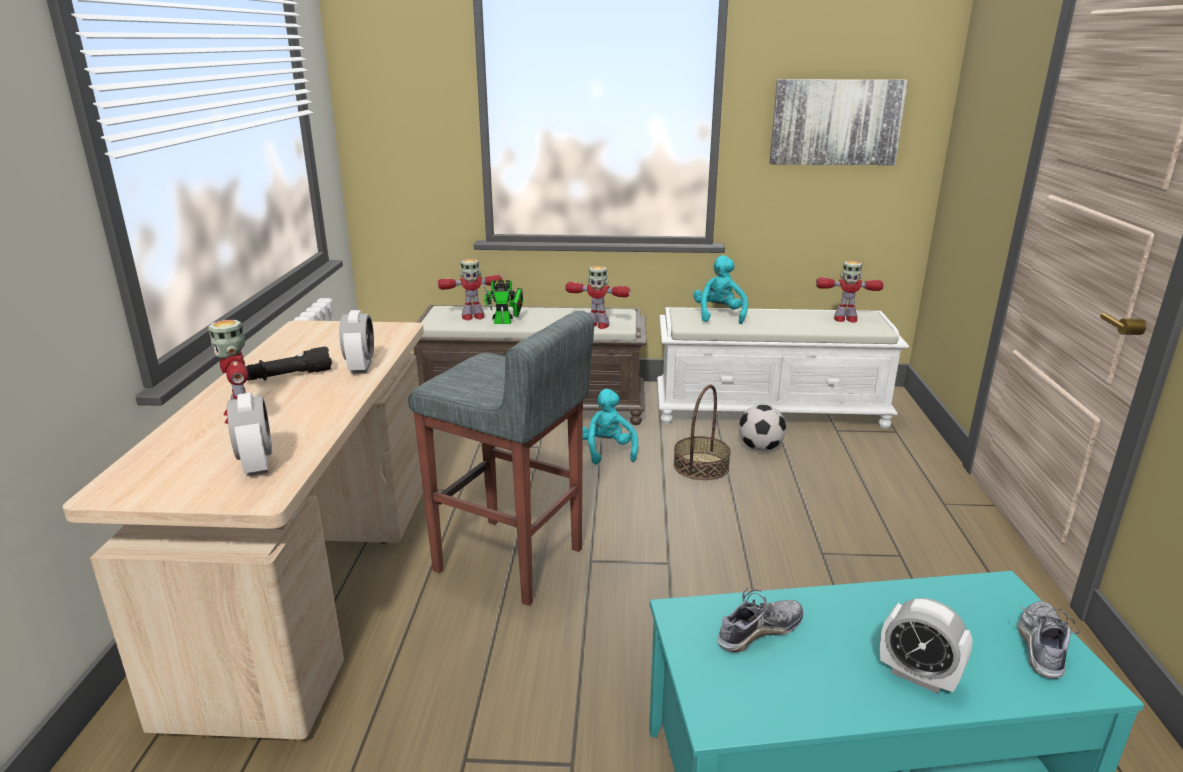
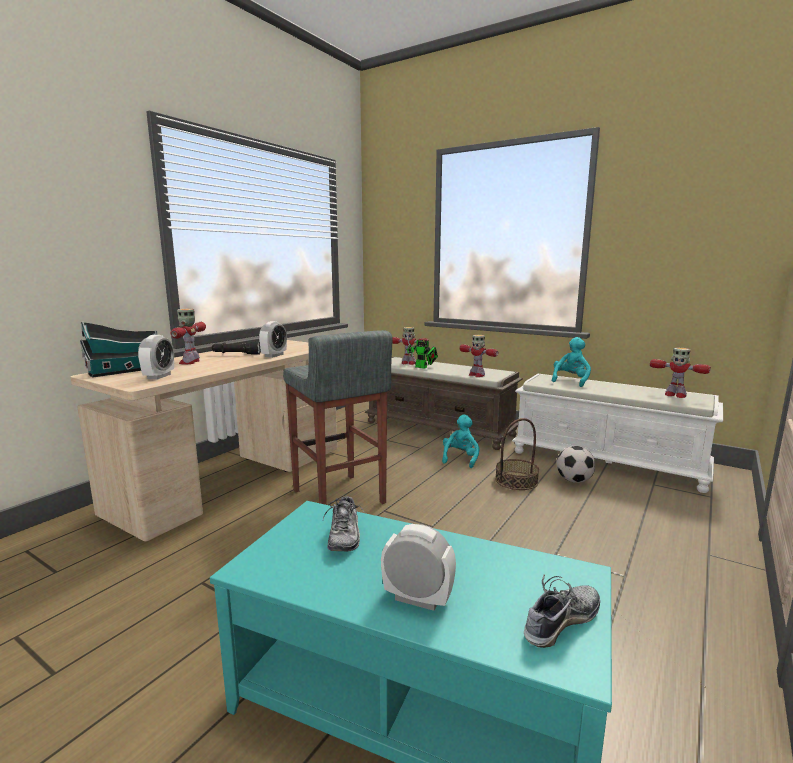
camera: 30 degrees right, 10 degrees down
(158, 467) = (125, 371): none -> toy house
(758, 632) = (344, 535): shoe -> shoe turned 90 degrees clockwise
(835, 122) = (683, 242): picture -> none
(918, 676) = (417, 599): alarm clock -> alarm clock turned 135 degrees clockwise

